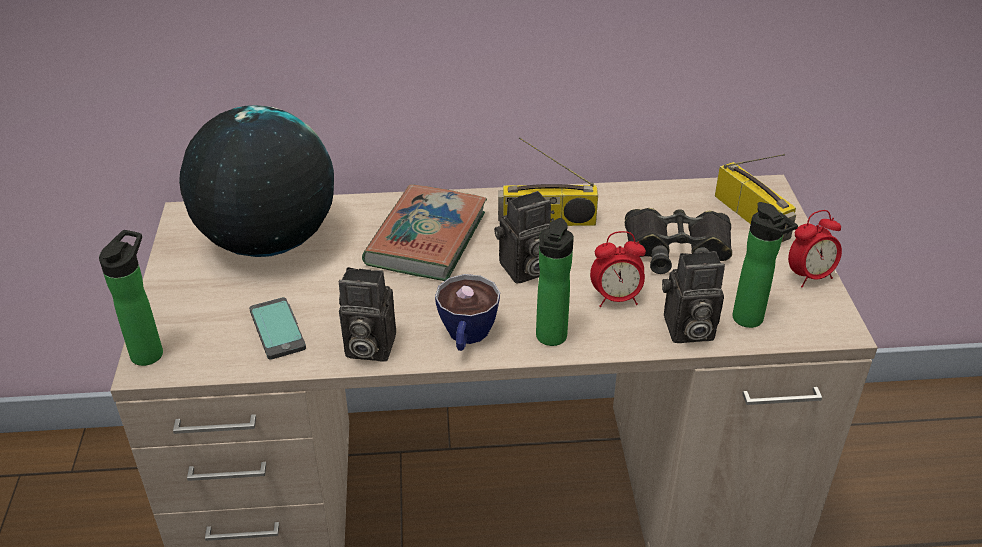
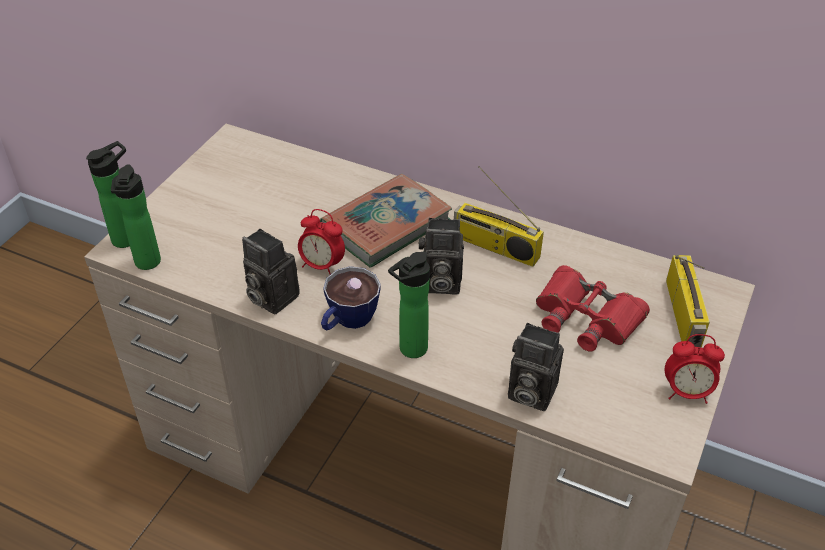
camera: 30 degrees right, 5 degrees up
(267, 241) = (269, 182): globe -> none
(278, 329) = (221, 256): phone -> none
(616, 298) = (493, 339): alarm clock -> alarm clock (322, 266)
(677, 249) = (586, 317): black binoculars -> red binoculars
(751, 321) = (593, 409): bottle -> bottle (147, 264)

